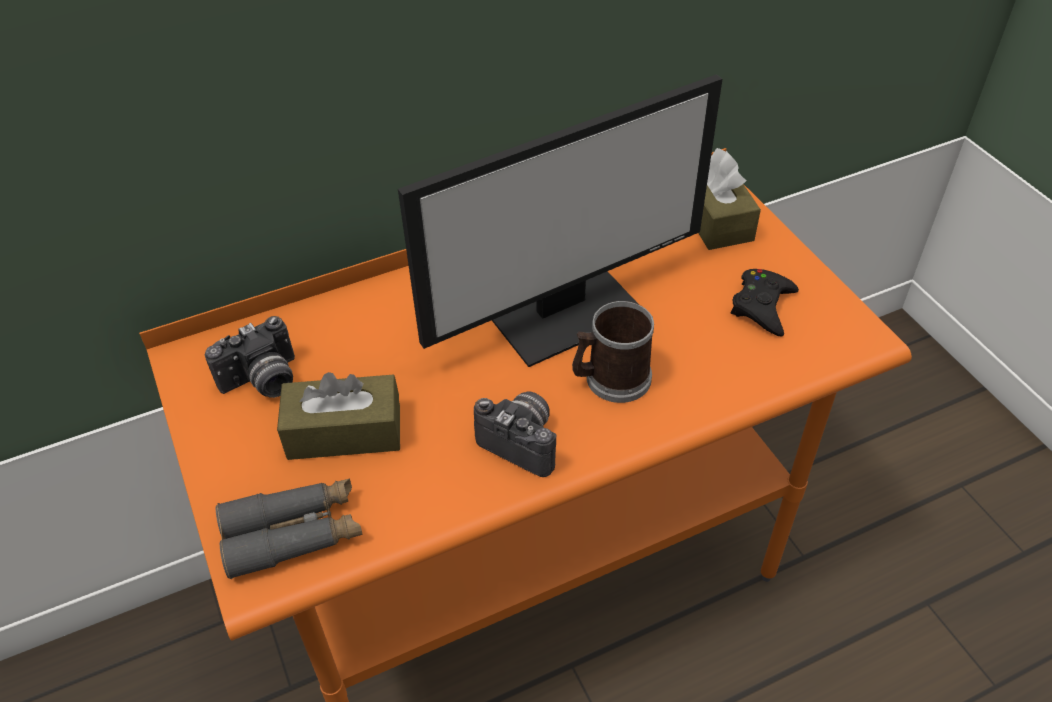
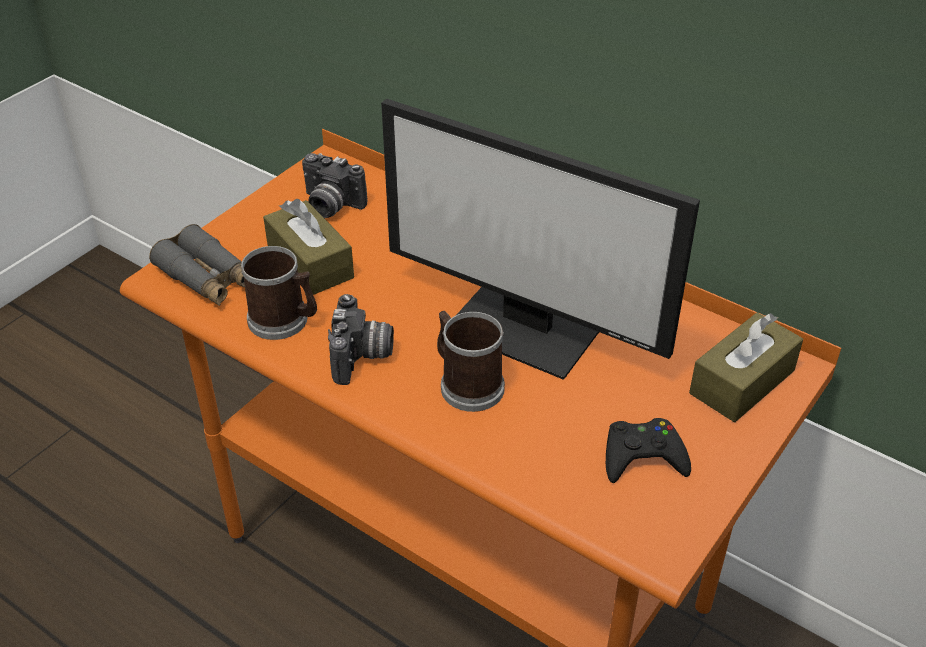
camera: 60 degrees right, 5 degrees down
(421, 487) = (284, 321): none -> mug

